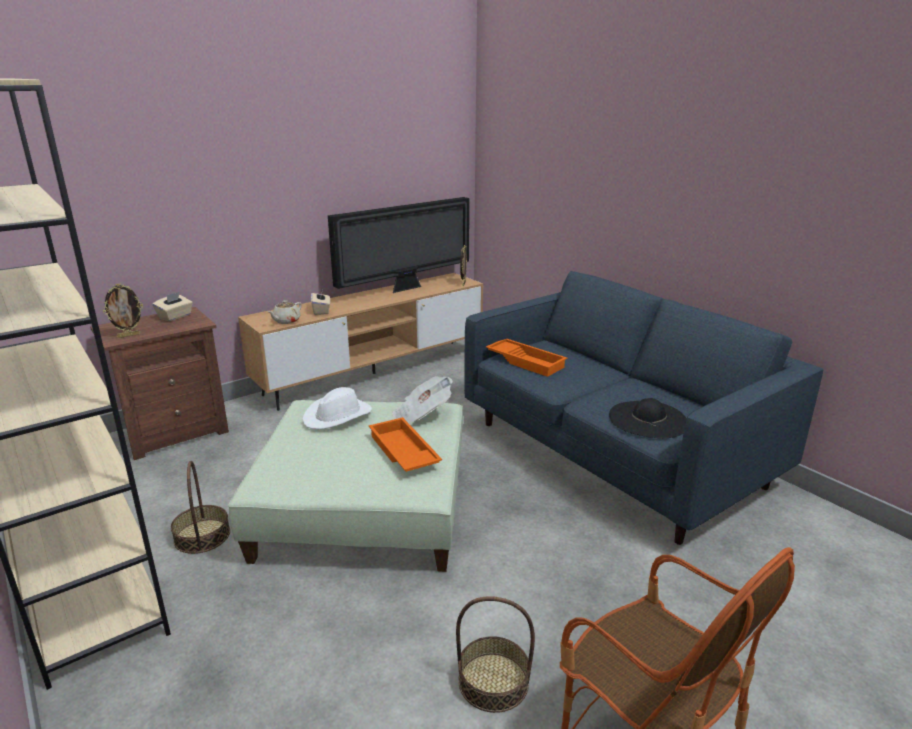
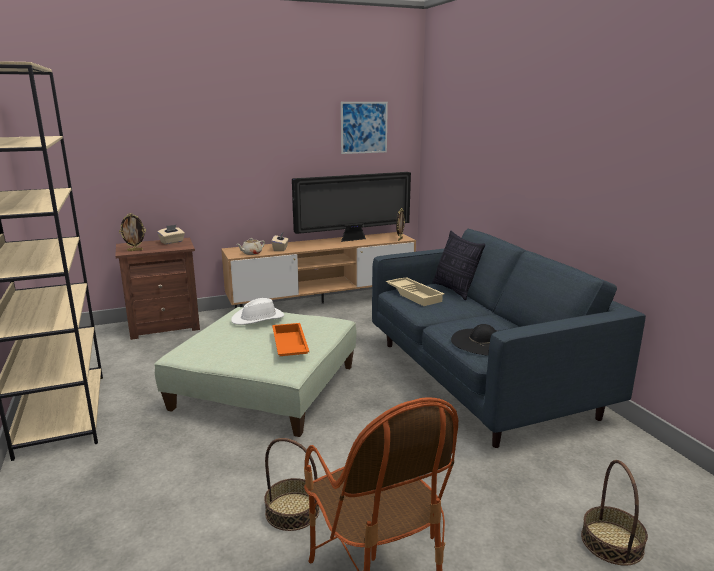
camera: 15 degrees right, 5 degrees down
(202, 536) = (148, 390): basket -> basket (612, 542)
(409, 142) = (364, 127): none -> picture
(422, 414) = (320, 324): newspaper -> none
(526, 361) = (415, 295): orange tray -> beige tray
(568, 350) = (455, 290): none -> pillow

